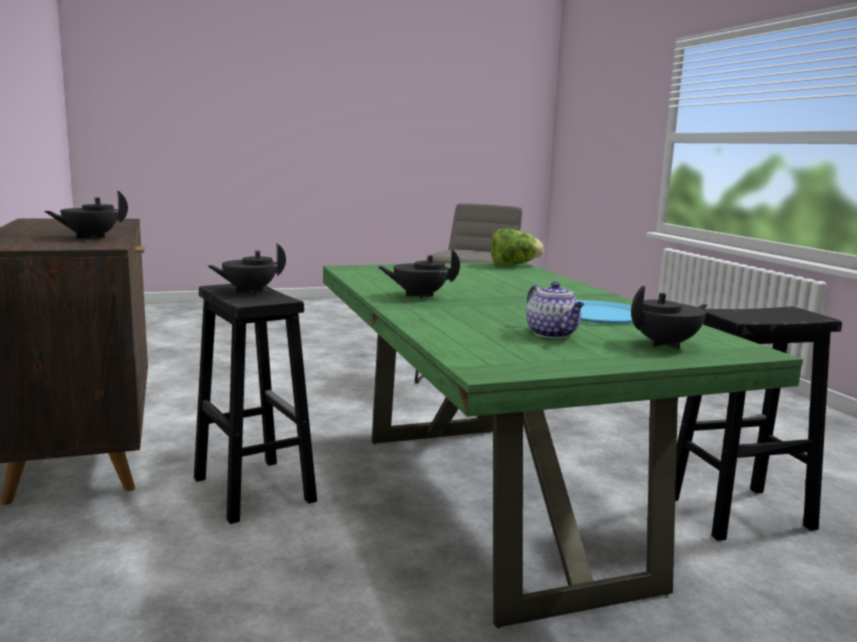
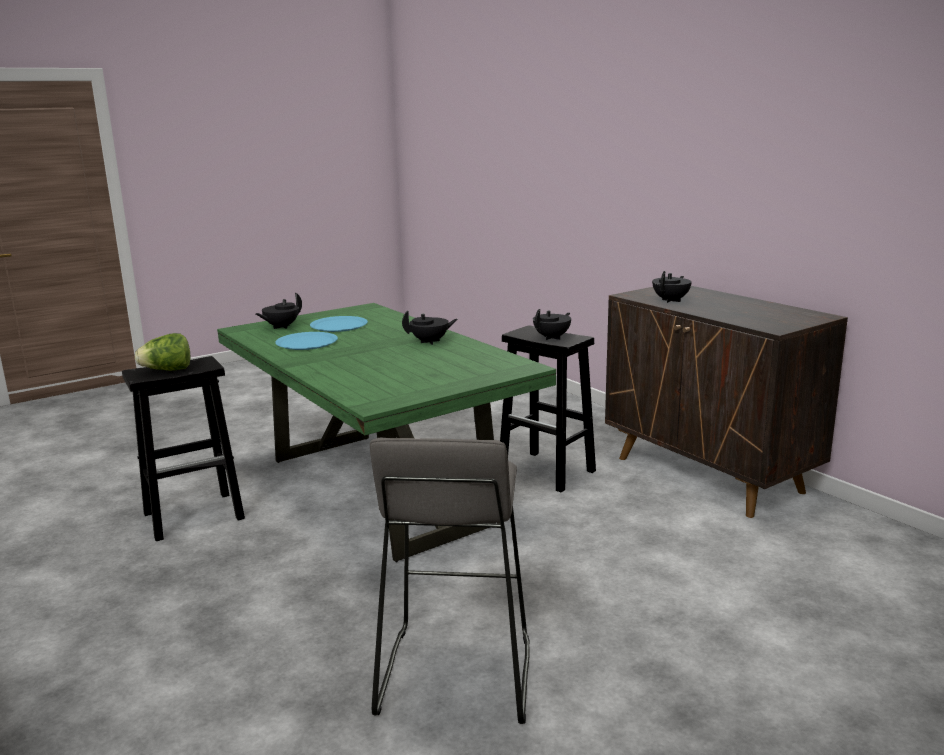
camera: 165 degrees right, 5 degrees up
(513, 265) = (371, 402): lettuce -> lettuce (167, 370)
(553, 334) = (339, 325): teapot -> blue plate

